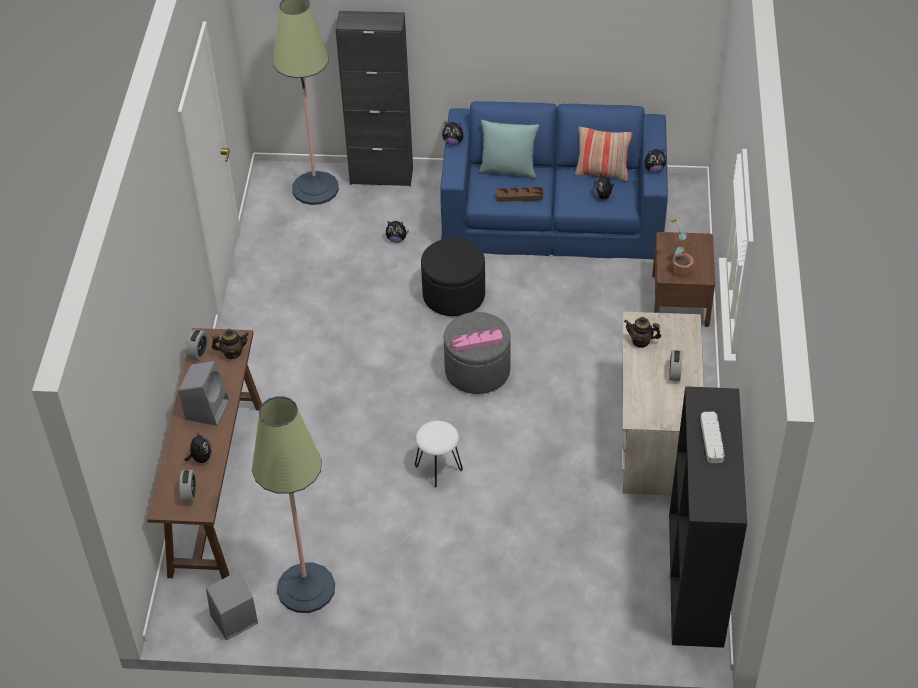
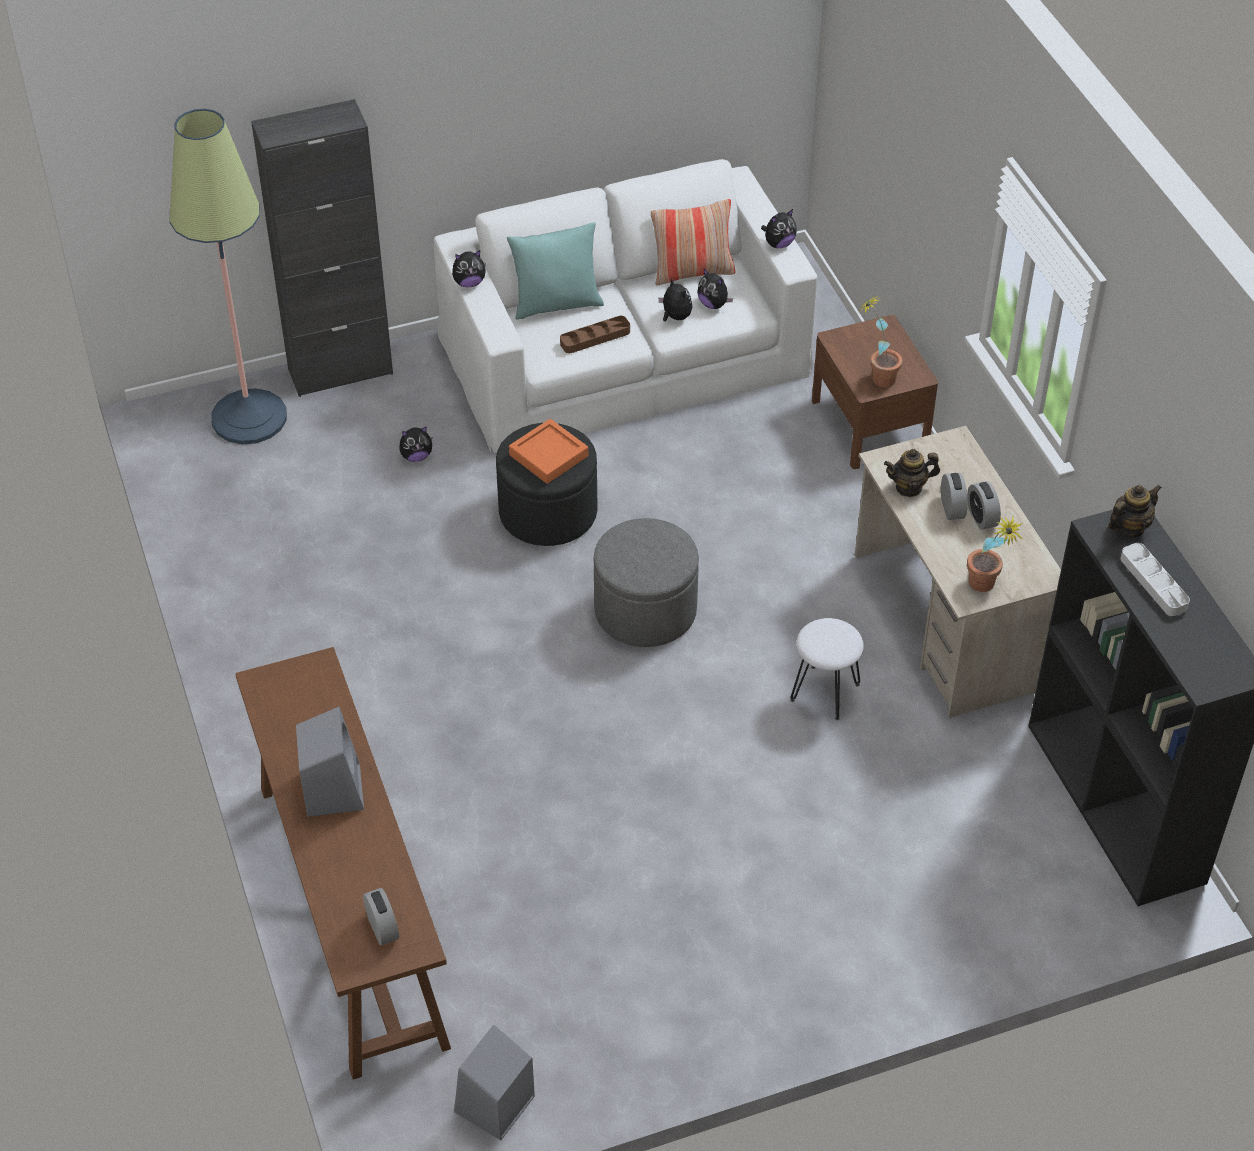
camera: 25 degrees left, 0 degrees up
(198, 352) = (268, 707): alarm clock -> alarm clock (952, 508)
(201, 458) = (368, 868): plush toy -> plush toy (675, 317)
(232, 353) = (322, 691): teapot -> teapot (1129, 527)
(306, 588) = (577, 1016): floor lamp -> none
(438, 468) = (670, 769): white stool -> white stool (824, 692)
(453, 259) = (548, 455): none -> orange tray
(477, 342) = (653, 564): pink tray -> none
(553, 213) = (624, 354): blue sofa -> white sofa
(650, 416) = (985, 588): none -> potted plant

